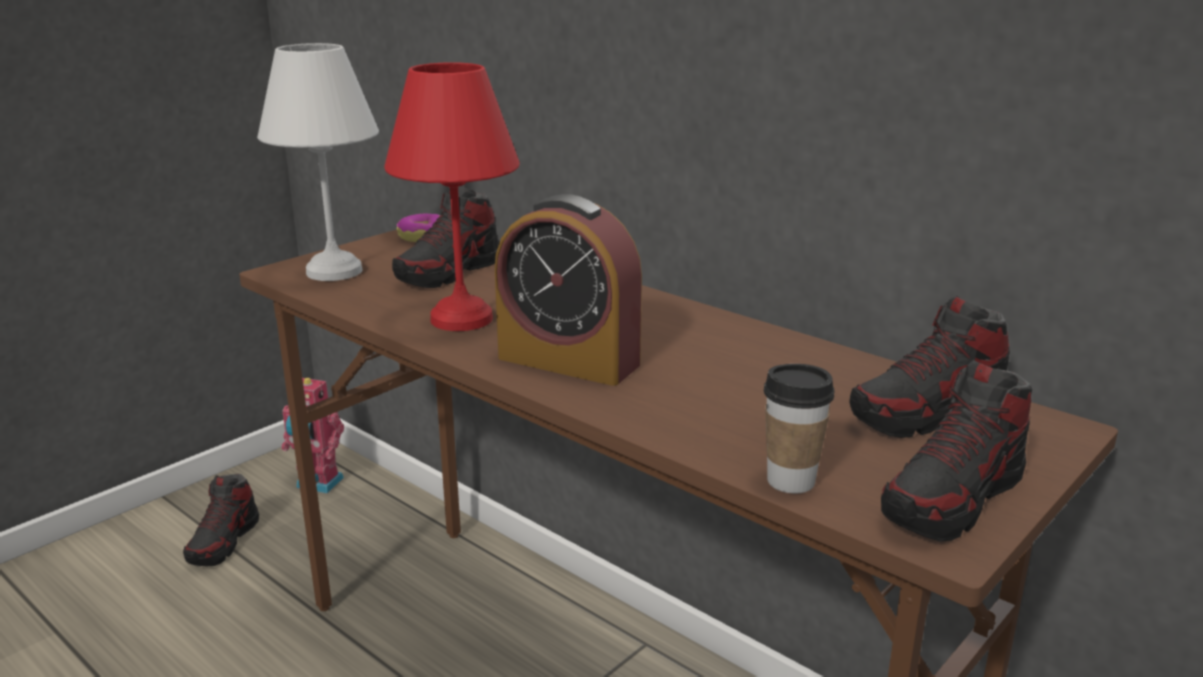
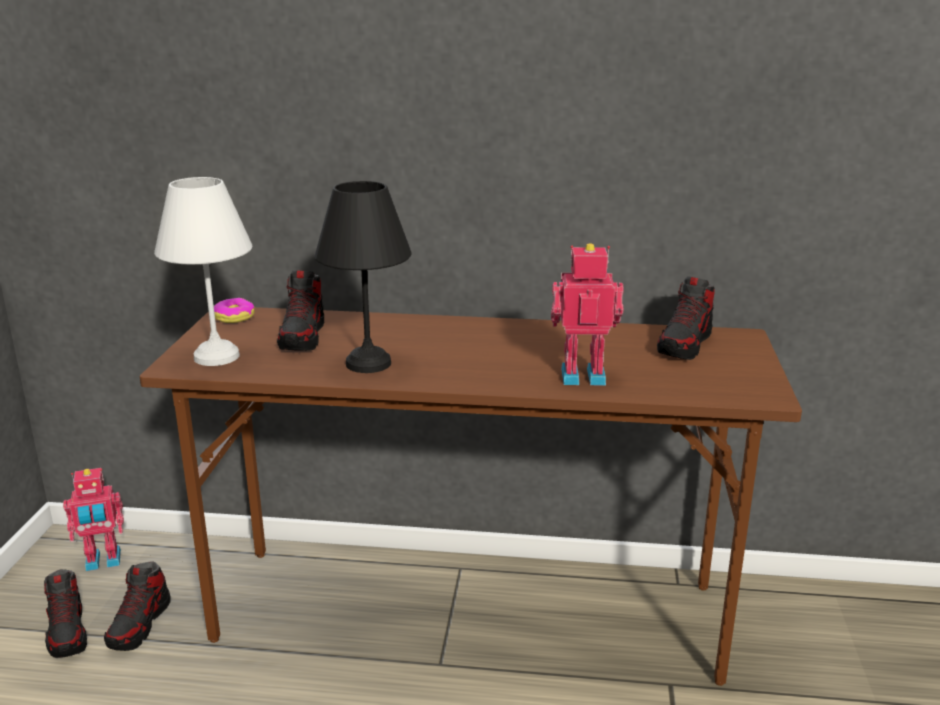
camera: 35 degrees left, 0 degrees up
(465, 318) = (370, 363): red table lamp -> black table lamp
(568, 361) = (476, 369): alarm clock -> none
(693, 410) = (582, 375): none -> toy robot
(791, 481) = (676, 393): cup -> none
(953, 499) = (747, 379): shoe -> shoe (139, 624)

